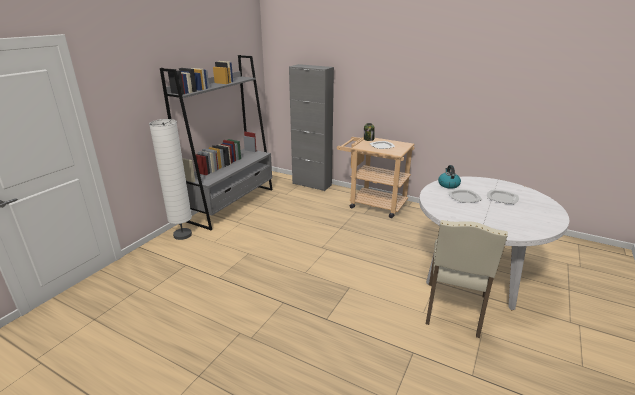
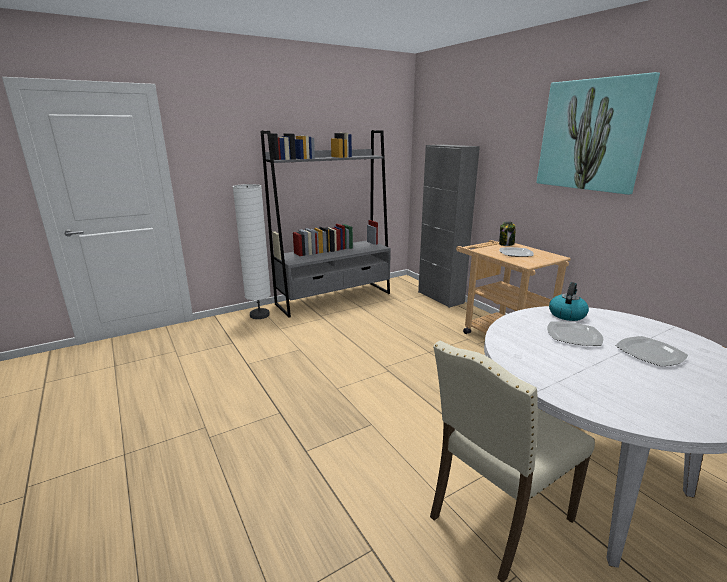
camera: 30 degrees right, 5 degrees down
(420, 63) = (591, 135): none -> picture

